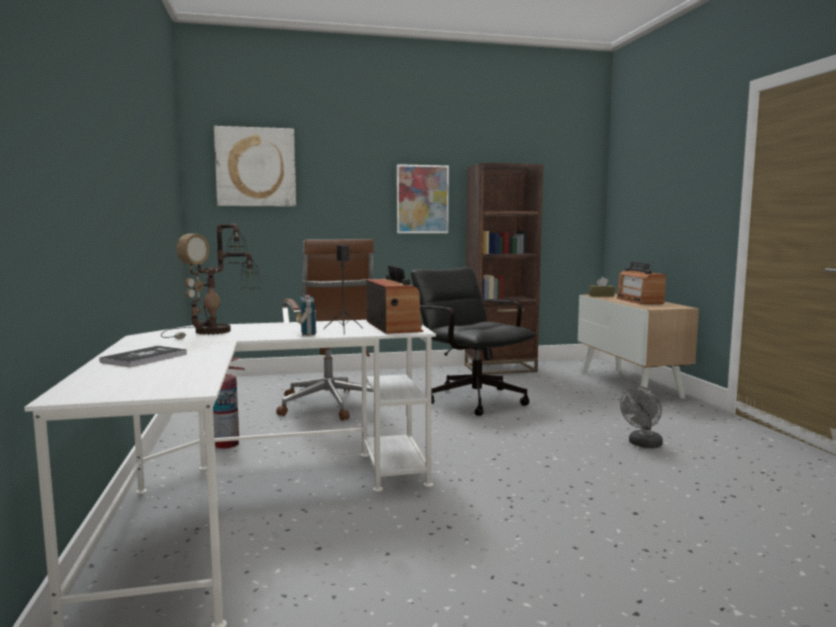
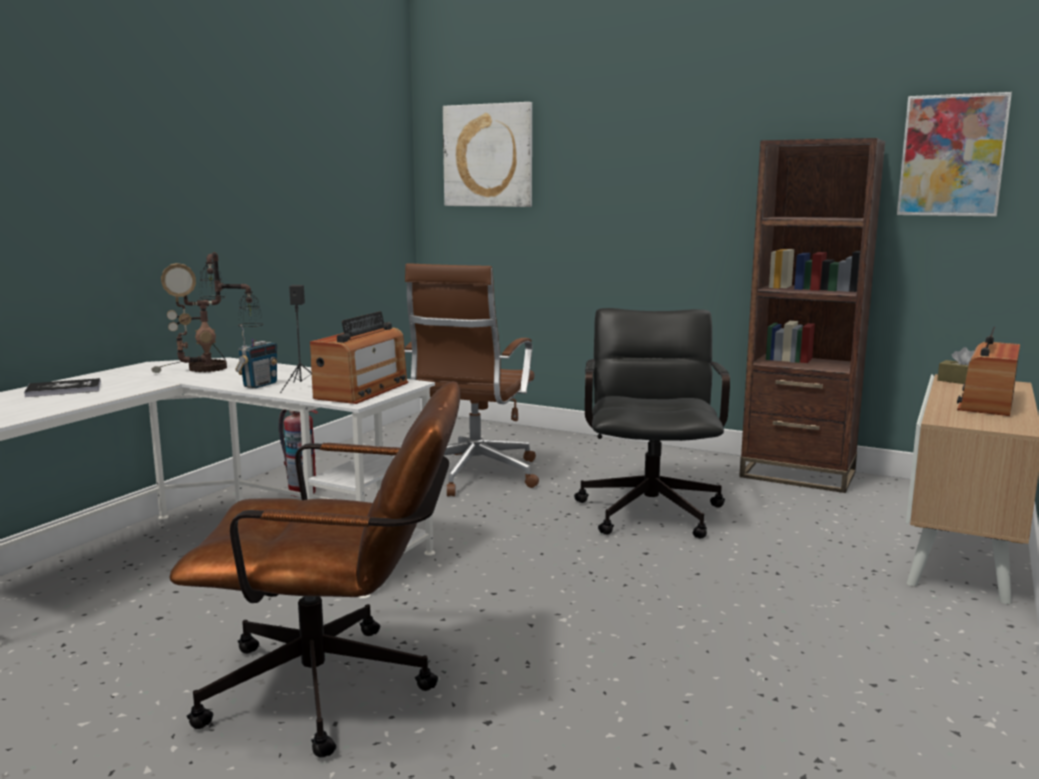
camera: 40 degrees right, 5 degrees up
(422, 199) = (702, 196): picture -> picture (952, 156)
(535, 532) = (338, 689): none -> brown office chair
(643, 444) = (729, 647): grey fan -> none

